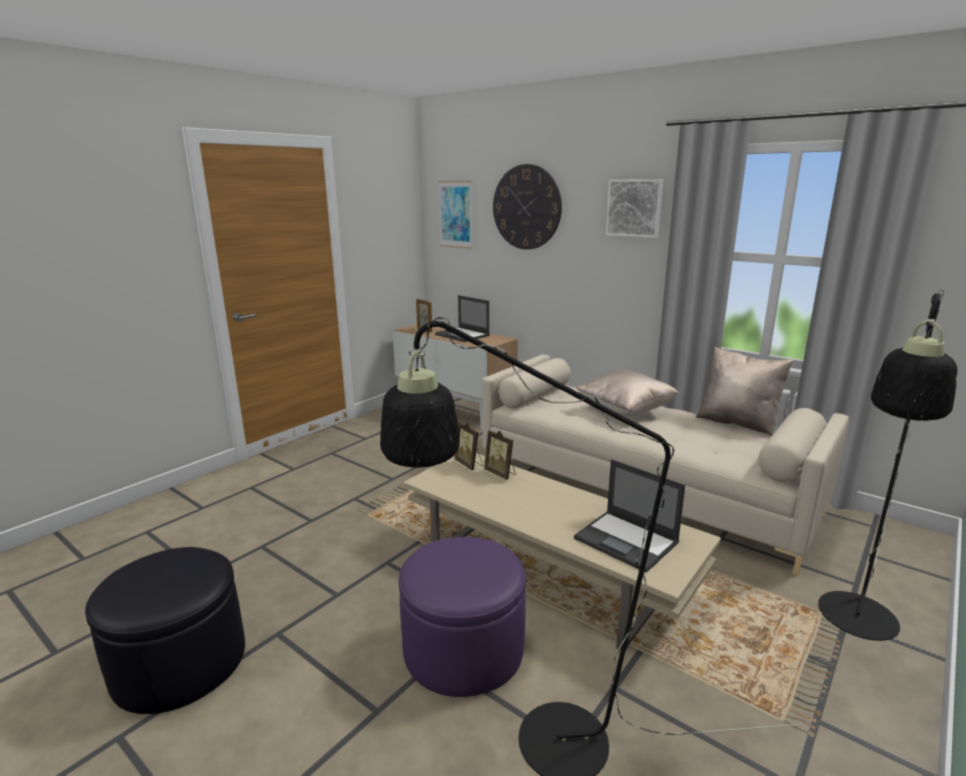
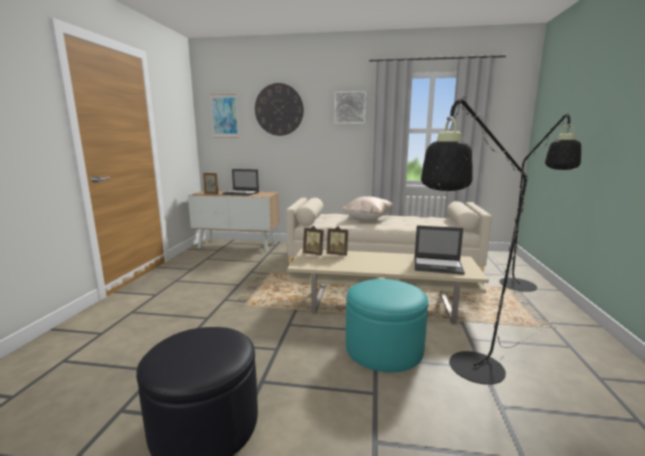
camera: 30 degrees left, 5 degrees down
(464, 649) = (384, 348): purple ottoman -> turquoise ottoman
(737, 423) = (422, 216): beige pillow -> none

